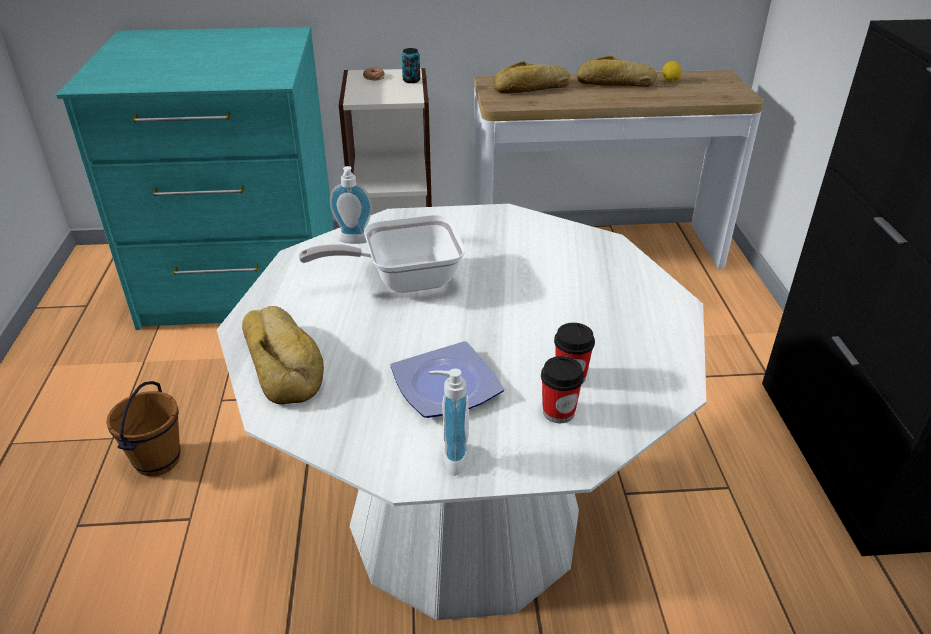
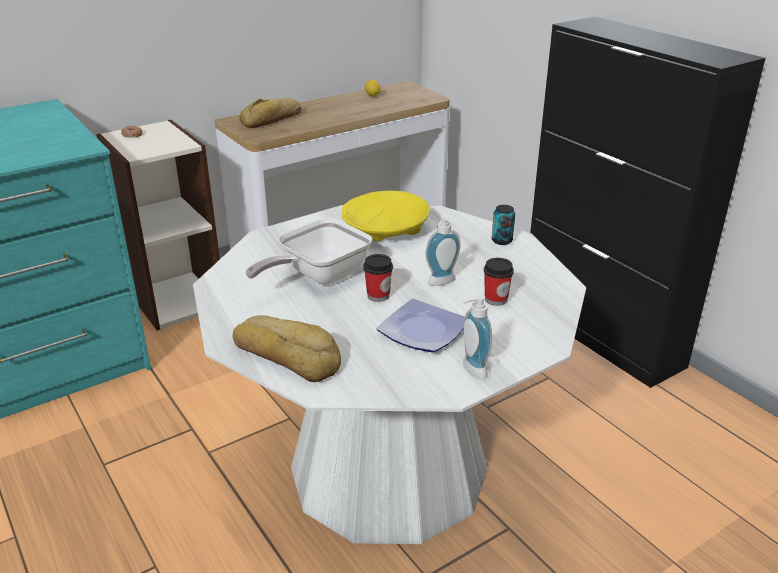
camera: 30 degrees left, 5 degrees down
(157, 460) = (80, 535): brown bucket -> none
(353, 241) = (248, 261): soap dispenser -> soap dispenser (443, 283)
(411, 80) = (170, 131): can -> can (502, 241)
(528, 247) = (386, 230): none -> yellow bowl
(558, 412) = (509, 322): cup -> cup (378, 295)
(615, 83) = (334, 104): bread -> none

